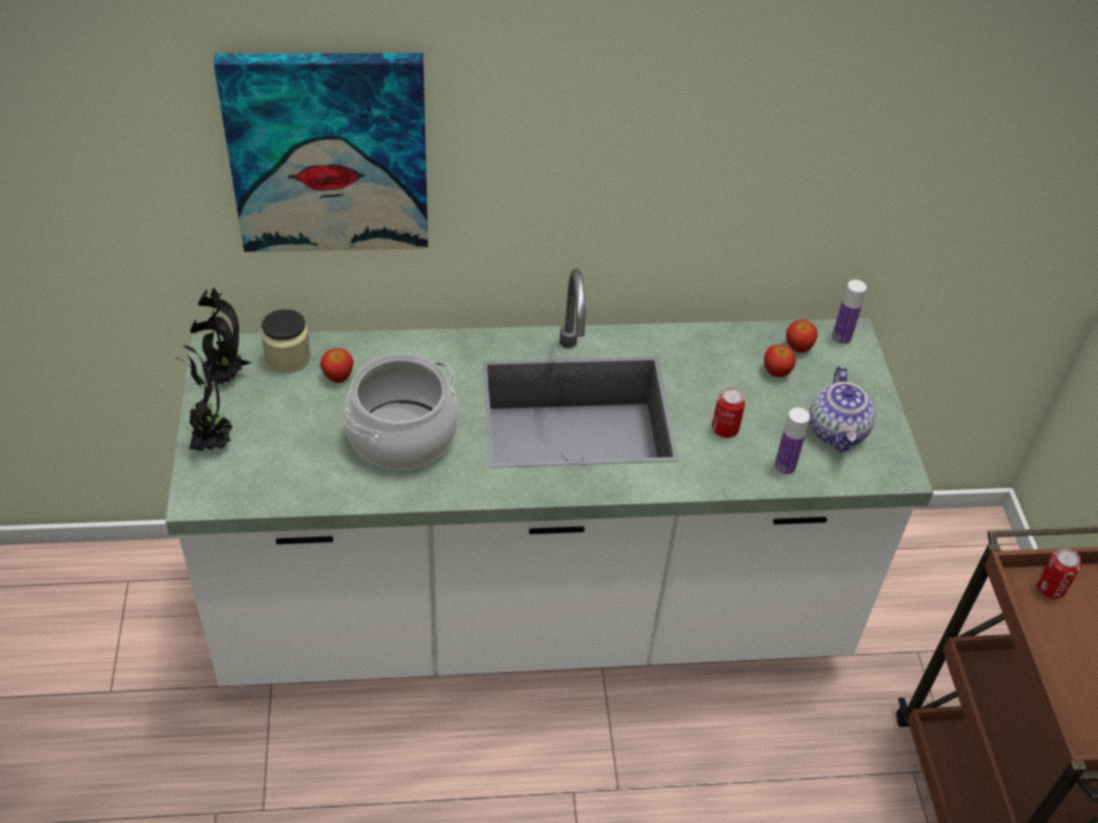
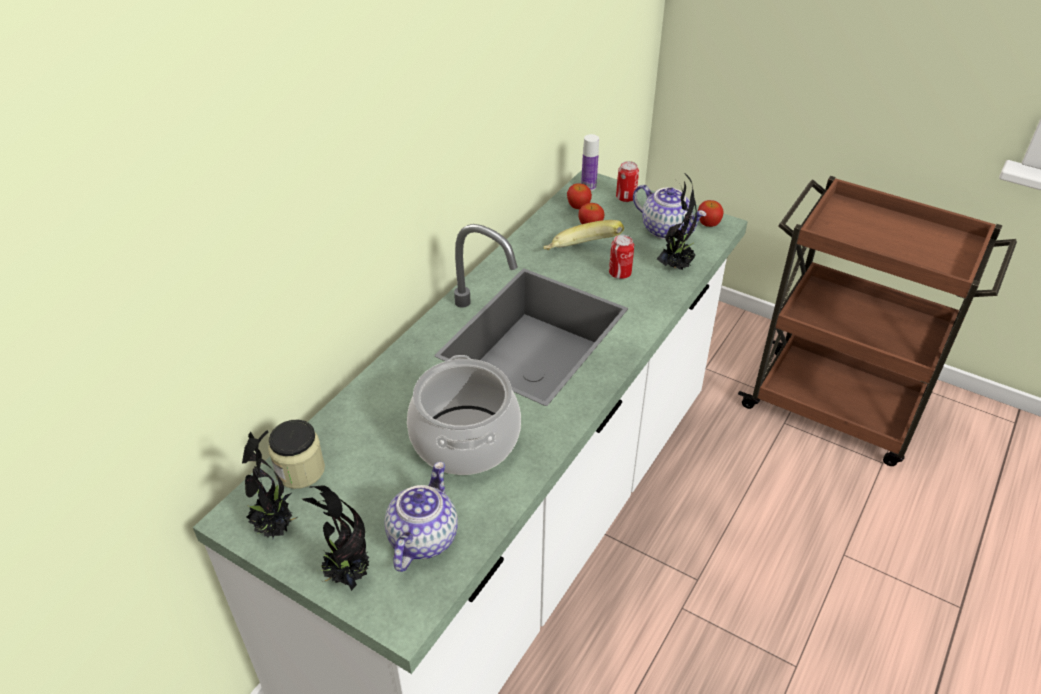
camera: 50 degrees left, 5 degrees down
(280, 465) = (422, 537): none -> teapot
(329, 152) = (258, 237): picture -> none
(338, 376) = (358, 448): apple -> apple (708, 224)
(724, 386) = (581, 254): none -> banana
(784, 467) = (676, 265): bottle -> potted plant
(1050, 588) = (833, 229): can -> can (626, 198)

